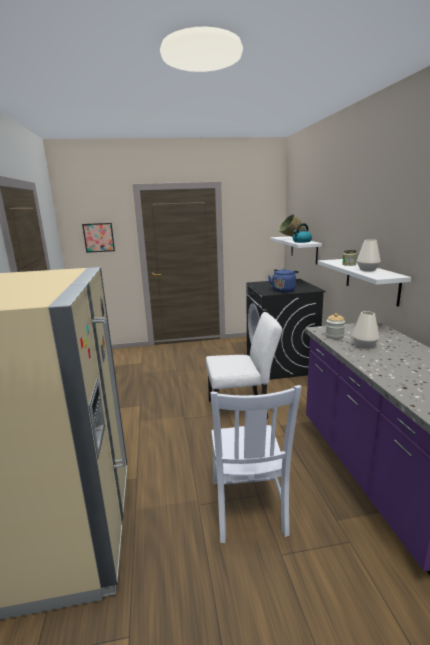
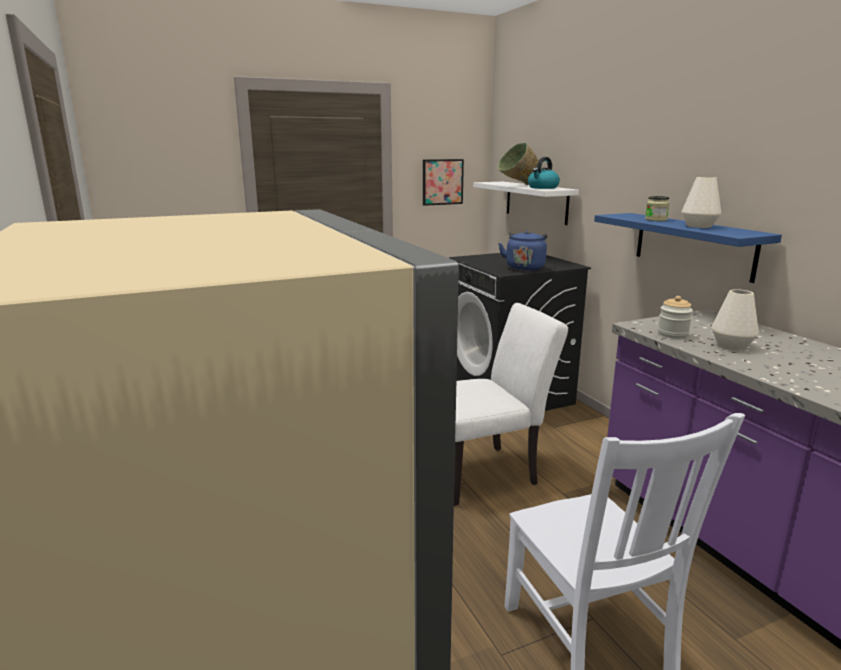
camera: 15 degrees left, 0 degrees up
(99, 237) = (167, 176): picture -> picture (442, 182)
(371, 280) = (693, 245): white shelf -> blue shelf

